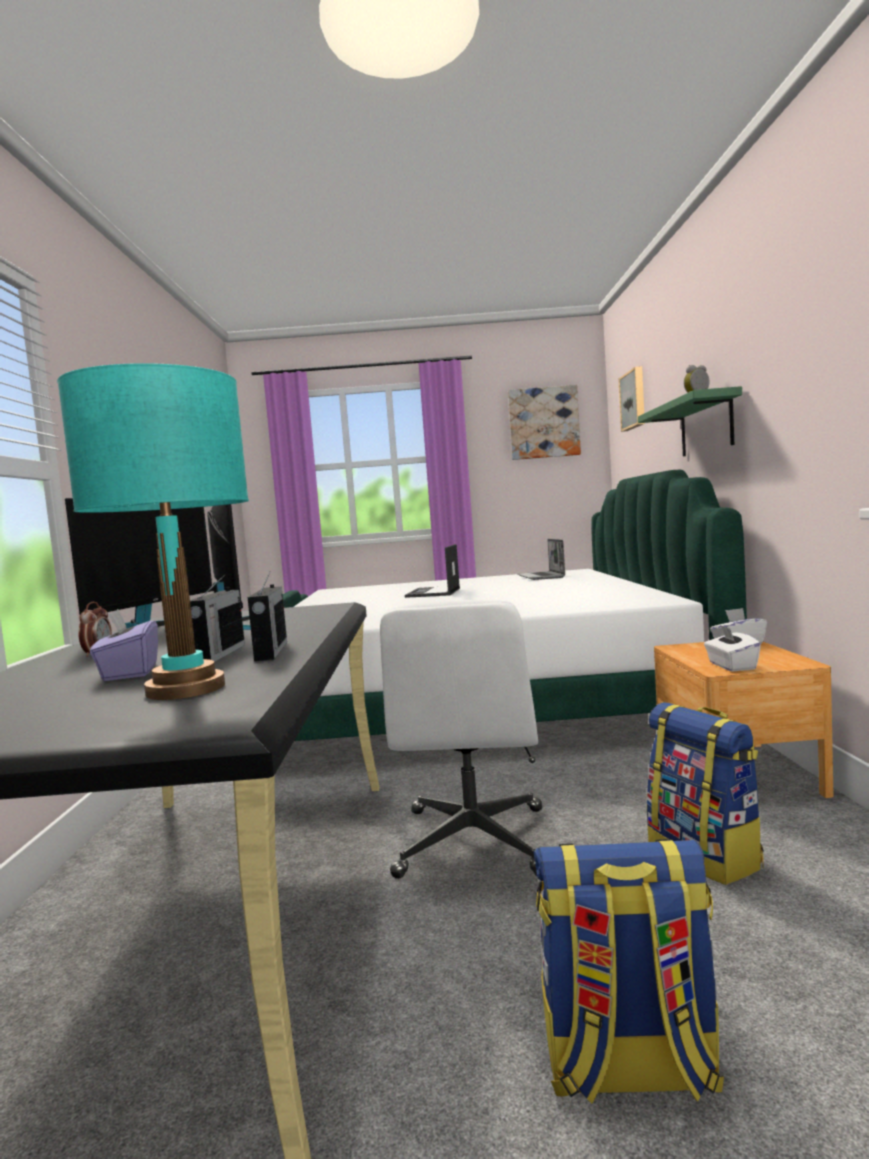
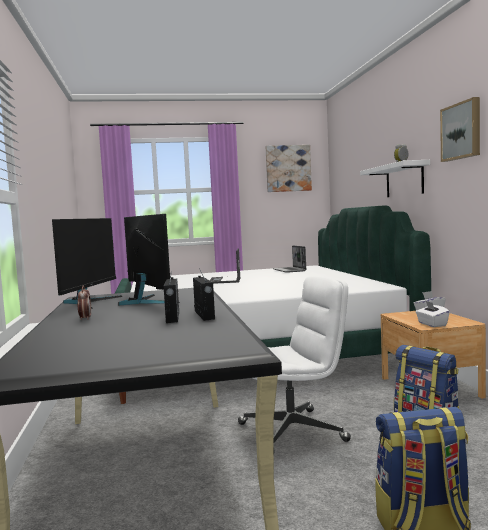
camera: 10 degrees left, 0 degrees up
(129, 672) = (131, 328): purple tissue box -> none
(186, 689) = (189, 335): turquoise table lamp -> none
(473, 843) = (293, 432): white office chair -> white office chair turned 105 degrees counterclockwise
(634, 400) = (350, 158): picture -> picture (462, 131)
(706, 426) = (404, 180): green shelf -> white shelf

